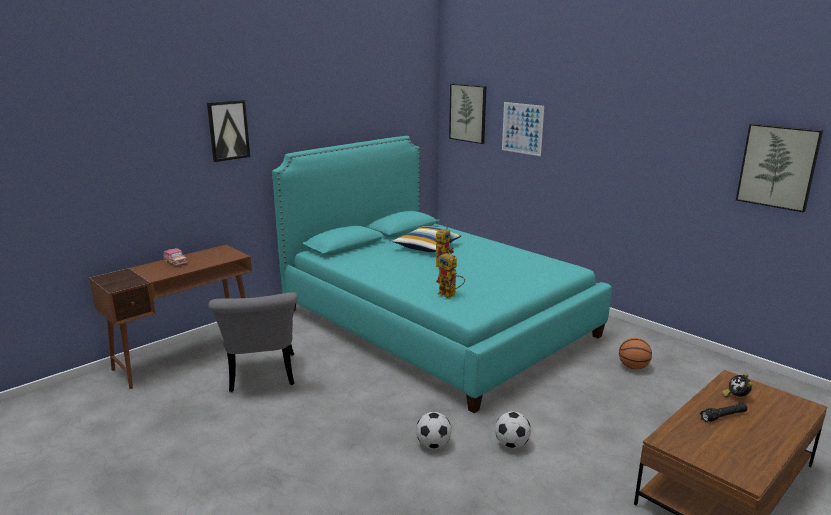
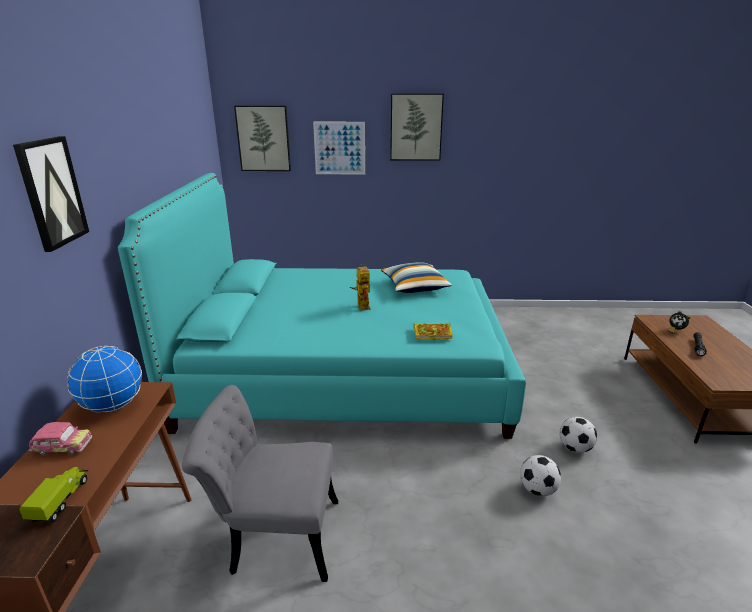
camera: 45 degrees left, 5 degrees up
(147, 278) = (61, 501): none -> toy truck
(214, 256) = (112, 406): none -> globe
(262, 377) = (274, 536): grey chair -> grey chair turned 150 degrees clockwise
(427, 247) = (310, 294): pillow -> pillow (414, 287)
(450, 295) = (433, 333): toy robot -> book
(633, 367) = (526, 340): basketball -> none
(778, 166) = (587, 152): picture -> picture (416, 127)

